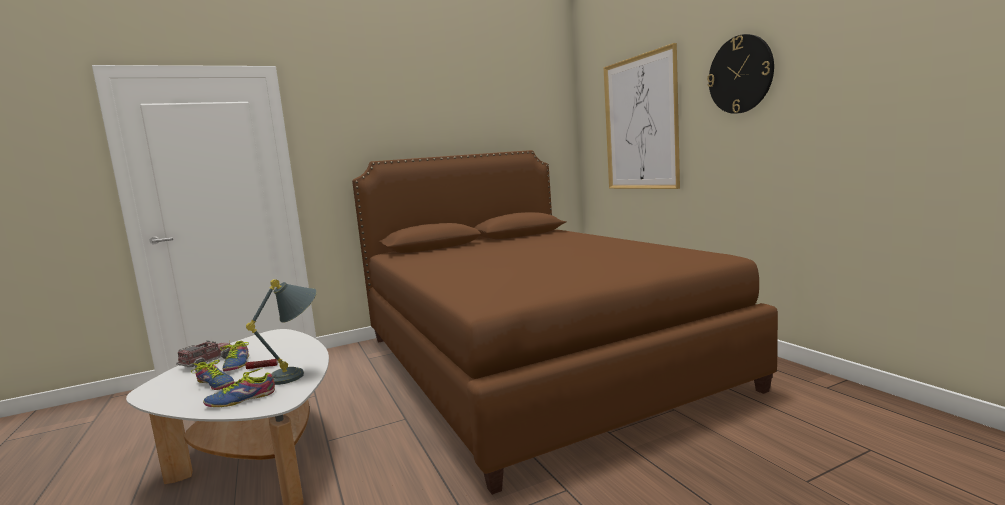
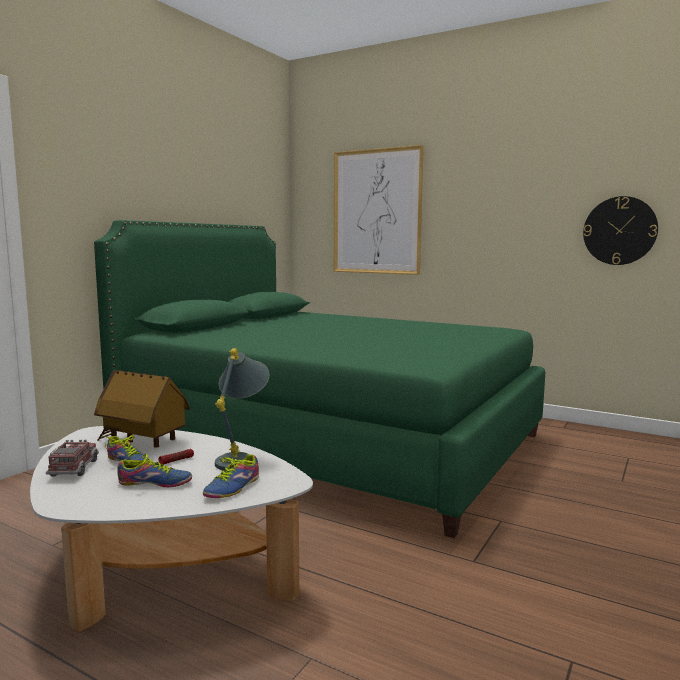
camera: 35 degrees left, 0 degrees up
(280, 346) = (143, 441): none -> toy house
(532, 361) = (330, 440): brown bed -> green bed
(740, 74) = (487, 183): wall clock -> wall clock (619, 230)

